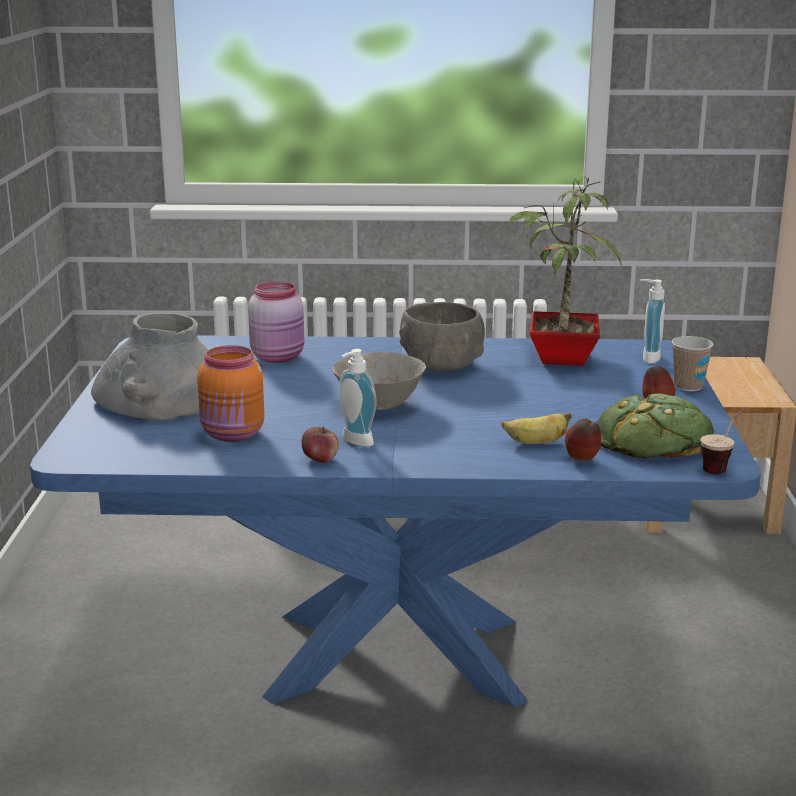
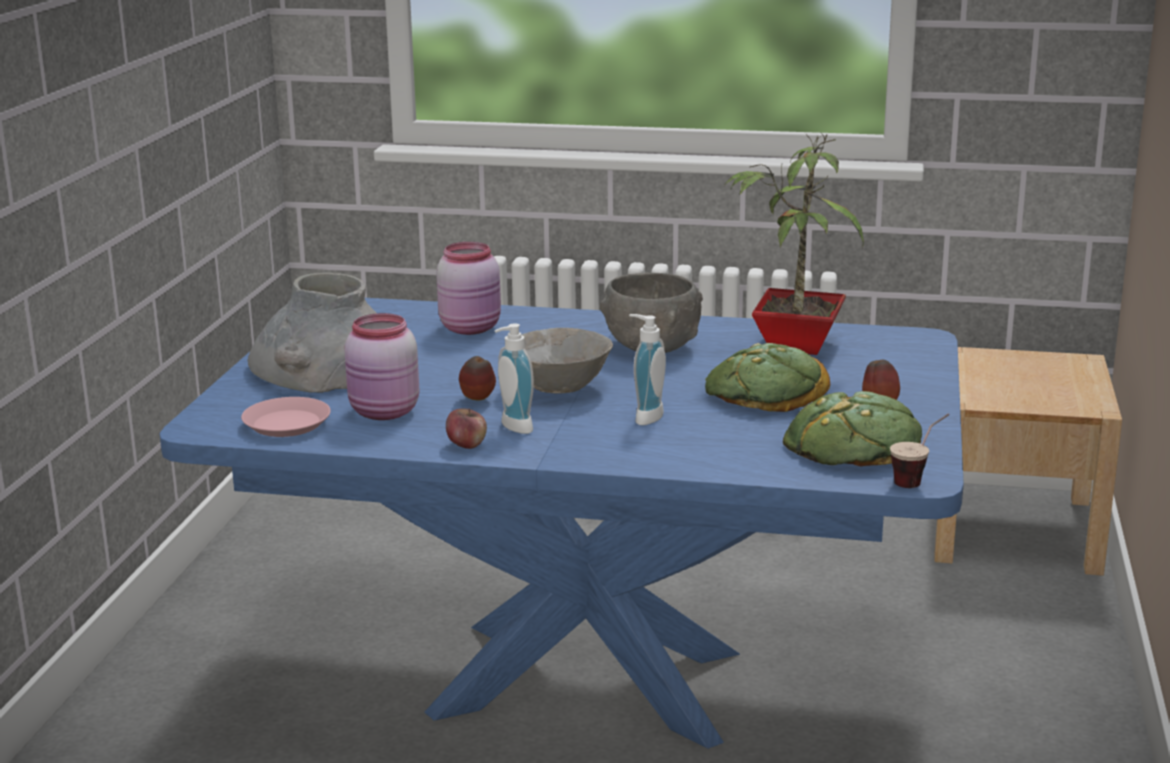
camera: 10 degrees right, 0 degrees up
(148, 450) = (287, 424): none -> pink plate
(233, 434) = (385, 412): orange jar -> pink jar
(536, 443) = (716, 440): banana -> none
(556, 399) = (765, 392): none -> bread
(582, 460) = (759, 463): apple -> apple (477, 400)
(647, 358) = (900, 349): soap dispenser -> soap dispenser (644, 417)
(688, 386) = (930, 385): cup -> none

